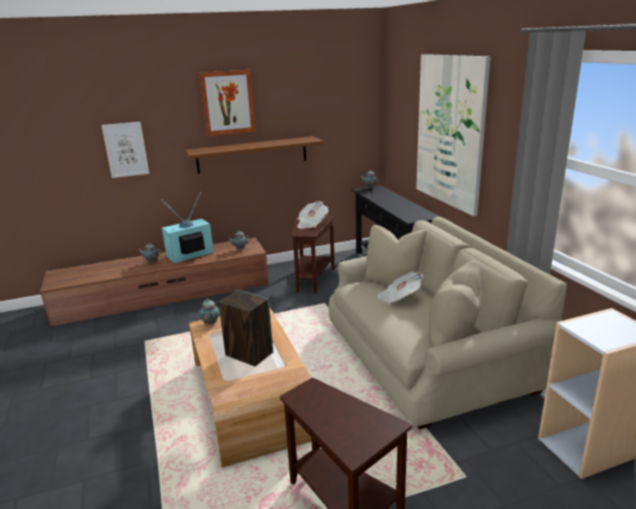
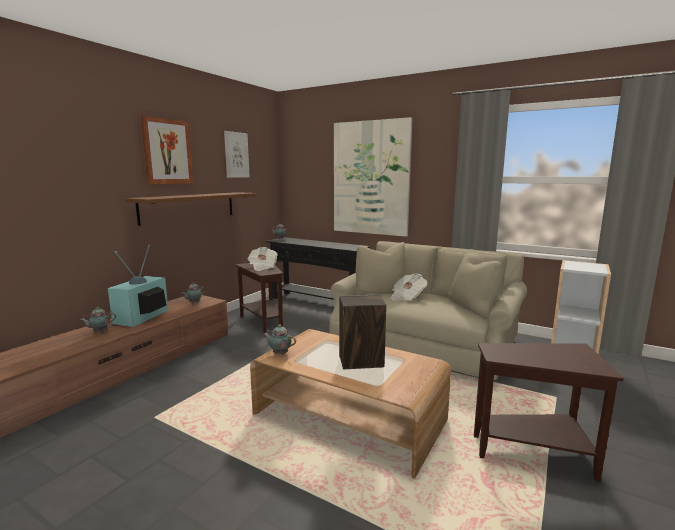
camera: 40 degrees left, 10 degrees down
(126, 149) = (54, 194): picture -> picture (236, 155)

